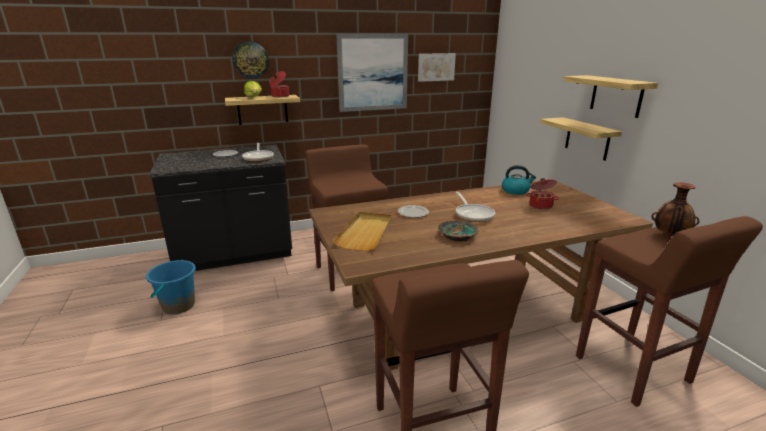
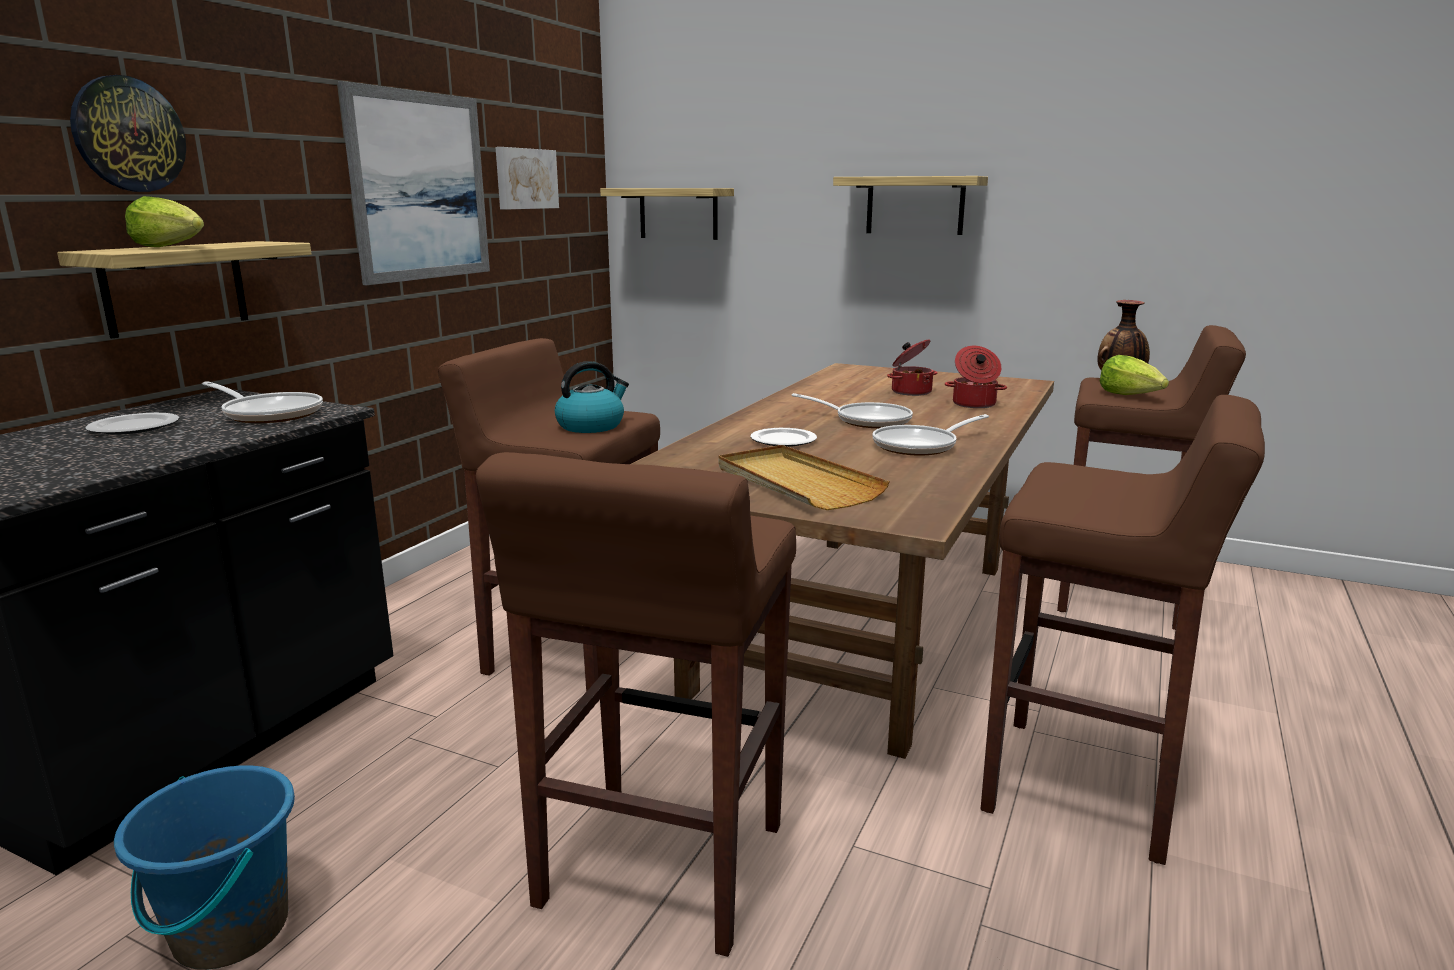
camera: 45 degrees left, 5 degrees down
(265, 353) = (660, 867): none -> brown stool
(279, 96) = (236, 243): cooking pot -> cooking pot (973, 404)
(458, 235) = (920, 446): bowl -> frying pan
(516, 191) = (836, 384): kettle -> kettle (591, 426)
(587, 138) = (869, 285): shelf -> shelf (678, 213)
(641, 246) = (1130, 395): none -> lettuce

